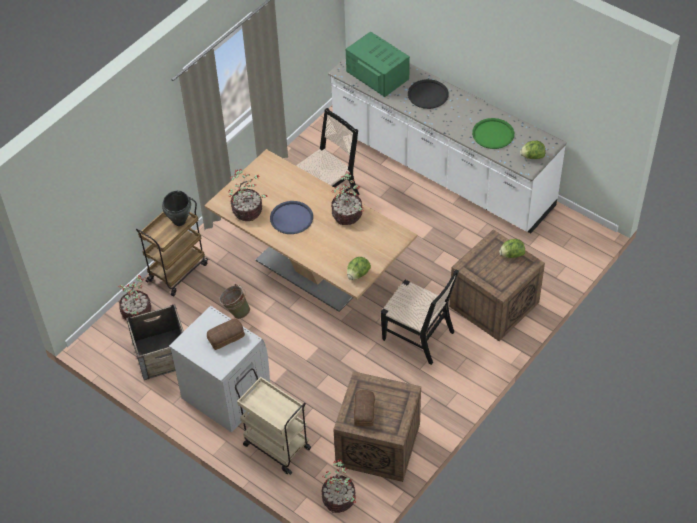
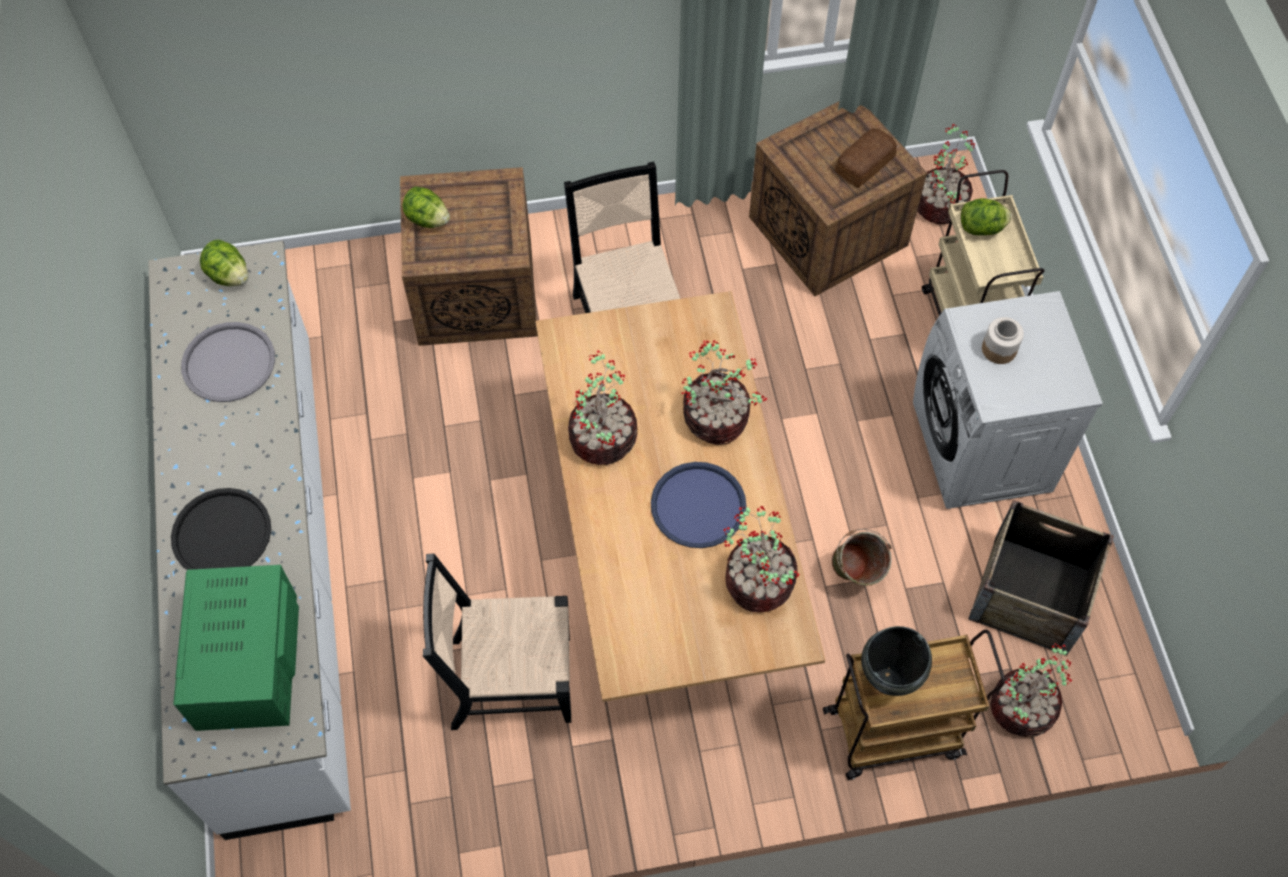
camera: 140 degrees left, 10 degrees up
(226, 337) = (998, 349): bread -> jar
(313, 249) = (718, 418): none -> potted plant
(358, 274) = (693, 324): lettuce -> lettuce (982, 228)
(493, 134) = (228, 363): green tray -> grey tray

